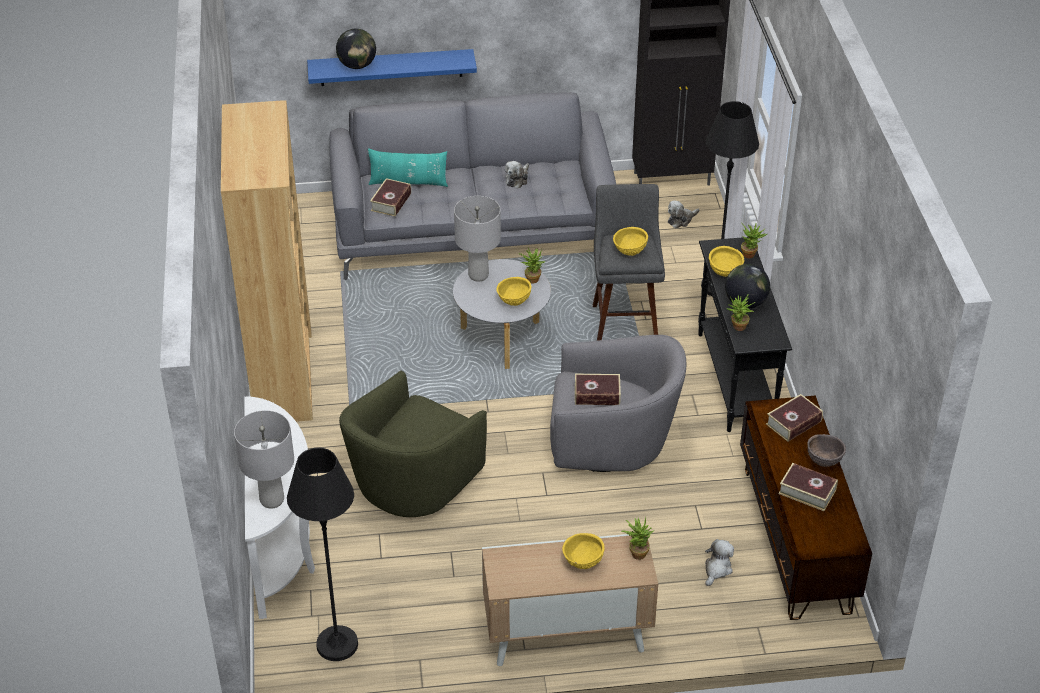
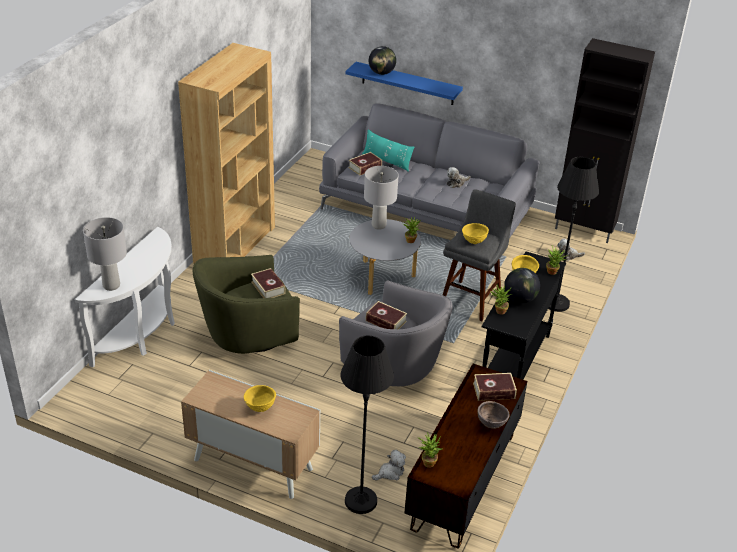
camera: 30 degrees right, 5 degrees down
(337, 644) = (116, 401): black floor lamp -> black floor lamp (360, 501)
(514, 302) = (385, 248): yellow bowl -> none
(636, 552) = (301, 418): potted plant -> potted plant (428, 461)
(807, 491) = (460, 438): book -> book (268, 288)

